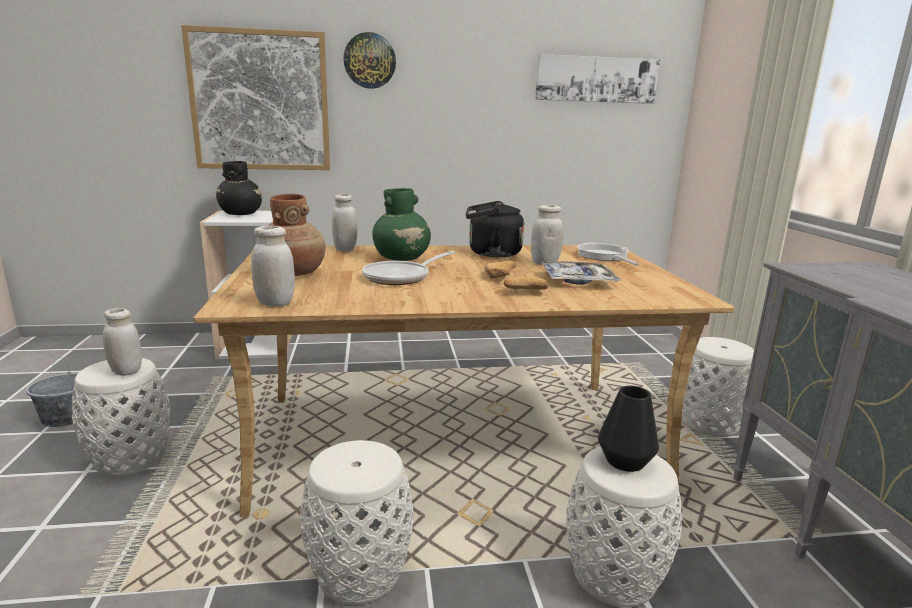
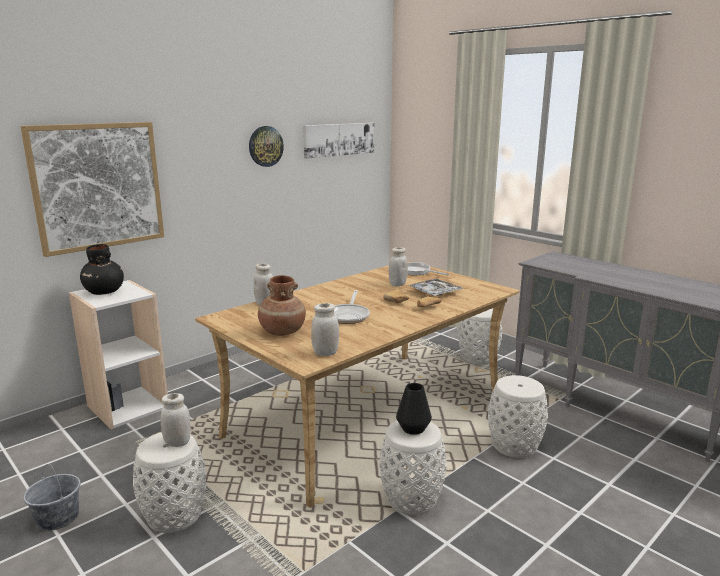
camera: 35 degrees left, 0 degrees up
(369, 61) = (187, 141): wall clock -> wall clock (265, 146)
(402, 258) = (317, 302): green vase -> none
(491, 253) = (357, 285): black kettle -> none
(625, 461) = (515, 383): black vase -> black vase (413, 428)

